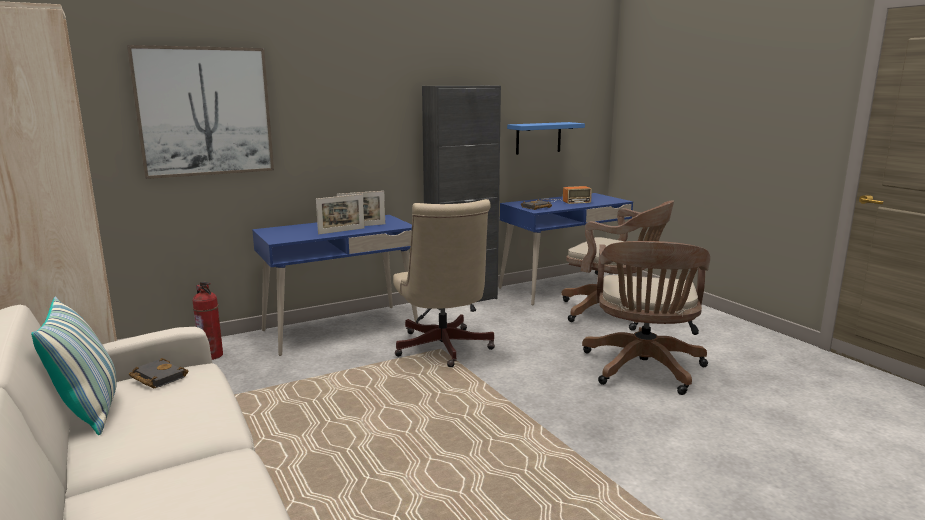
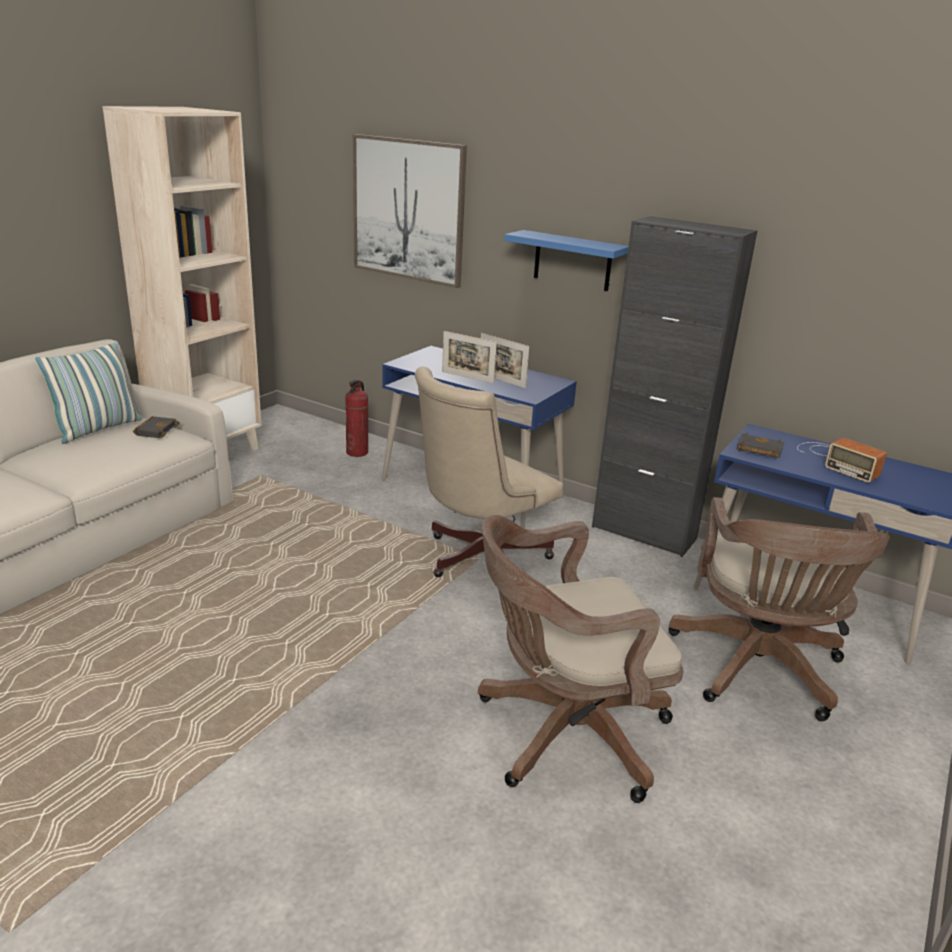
camera: 60 degrees right, 10 degrees up
(538, 138) = (859, 340): blue shelf -> blue shelf (572, 261)

